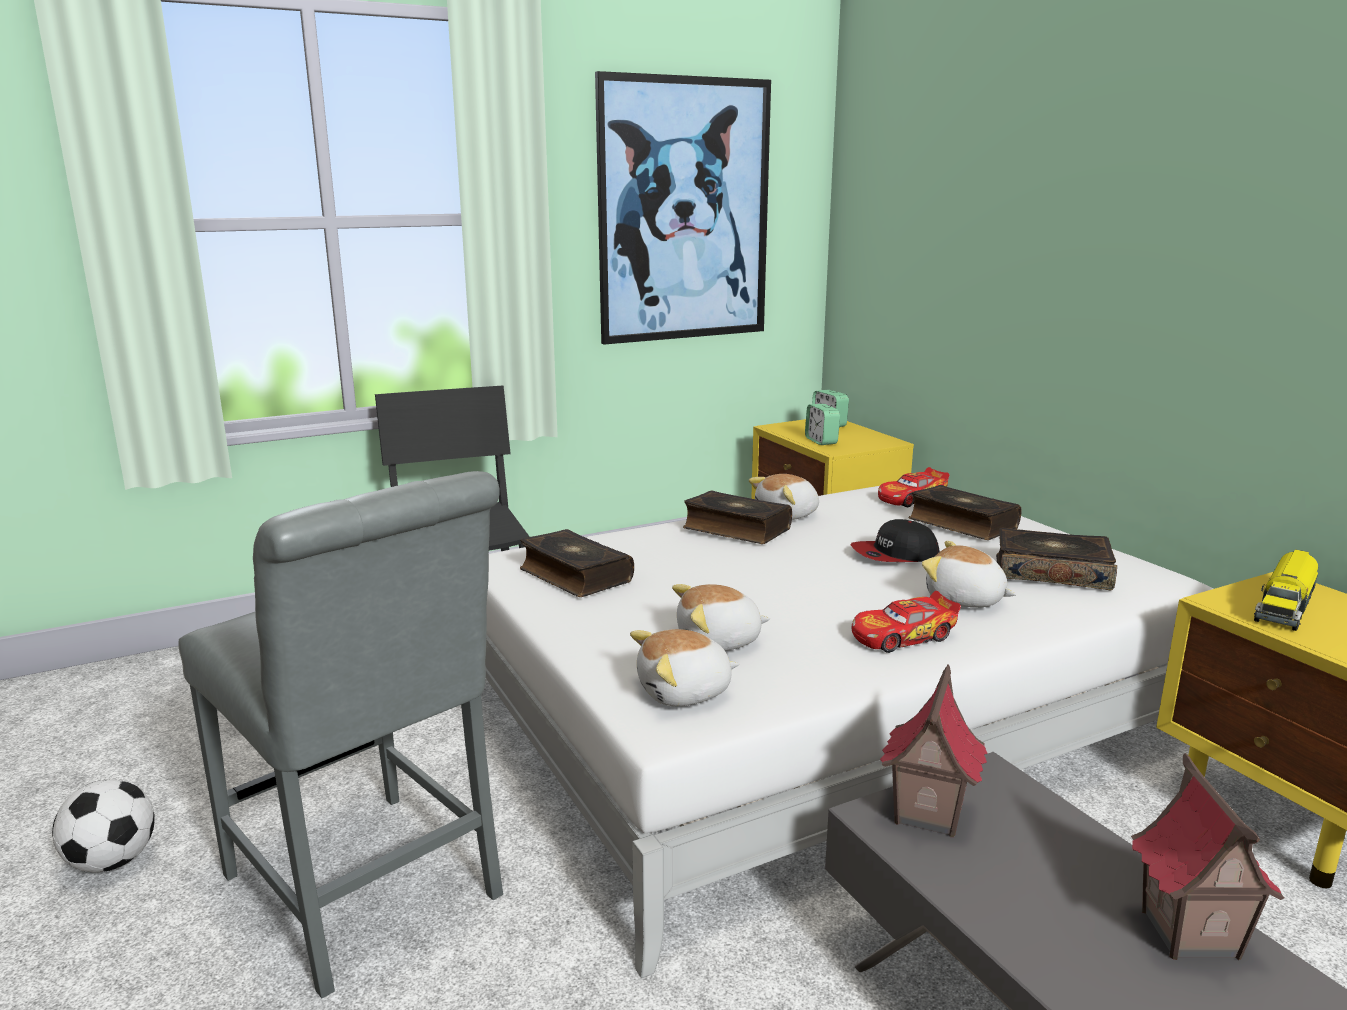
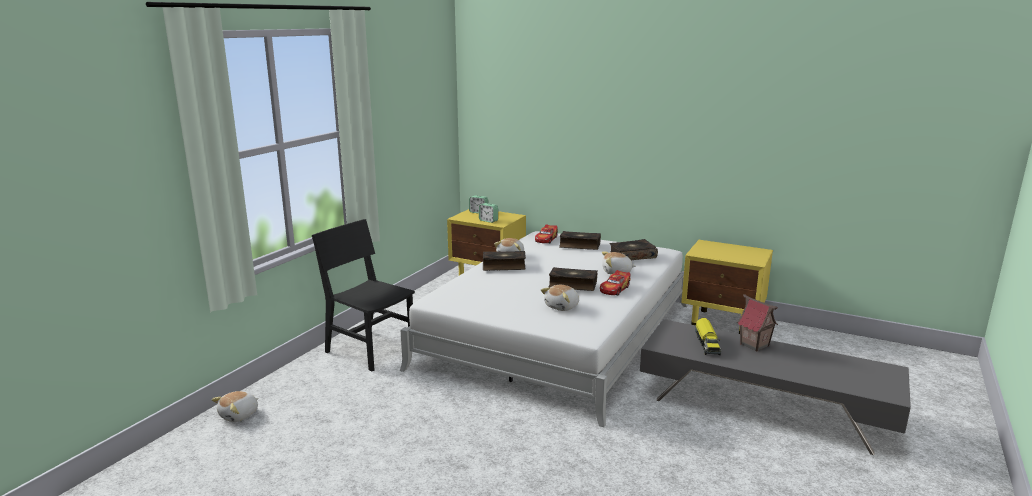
camera: 35 degrees left, 0 degrees up
(112, 862) = (359, 478): football -> none
(368, 894) = (483, 444): grey chair -> none
(574, 576) = (472, 299): book -> book (572, 285)
(684, 211) = (410, 117): picture -> none
(685, 692) = (578, 324): plush toy -> plush toy (239, 415)
(894, 555) = (574, 262): cap -> none
(927, 813) = (667, 340): toy house -> none
(1285, 605) = (712, 250): toy truck -> toy truck (707, 343)

